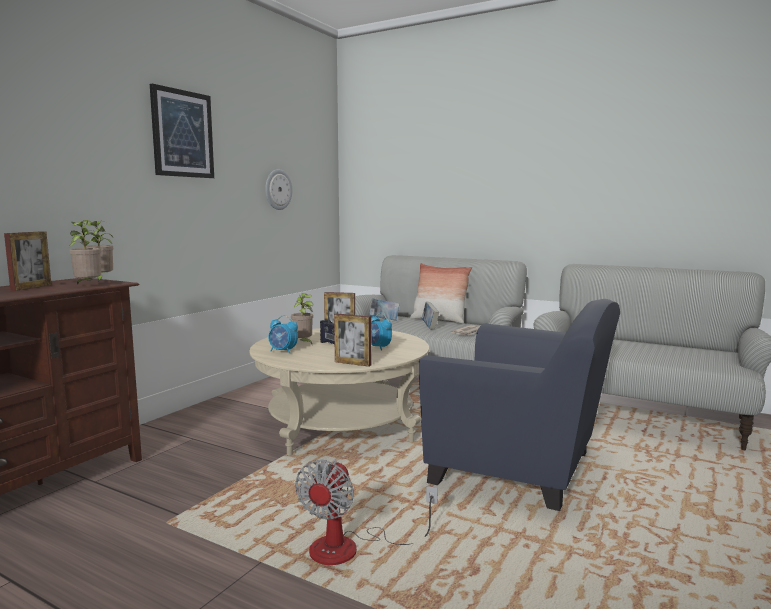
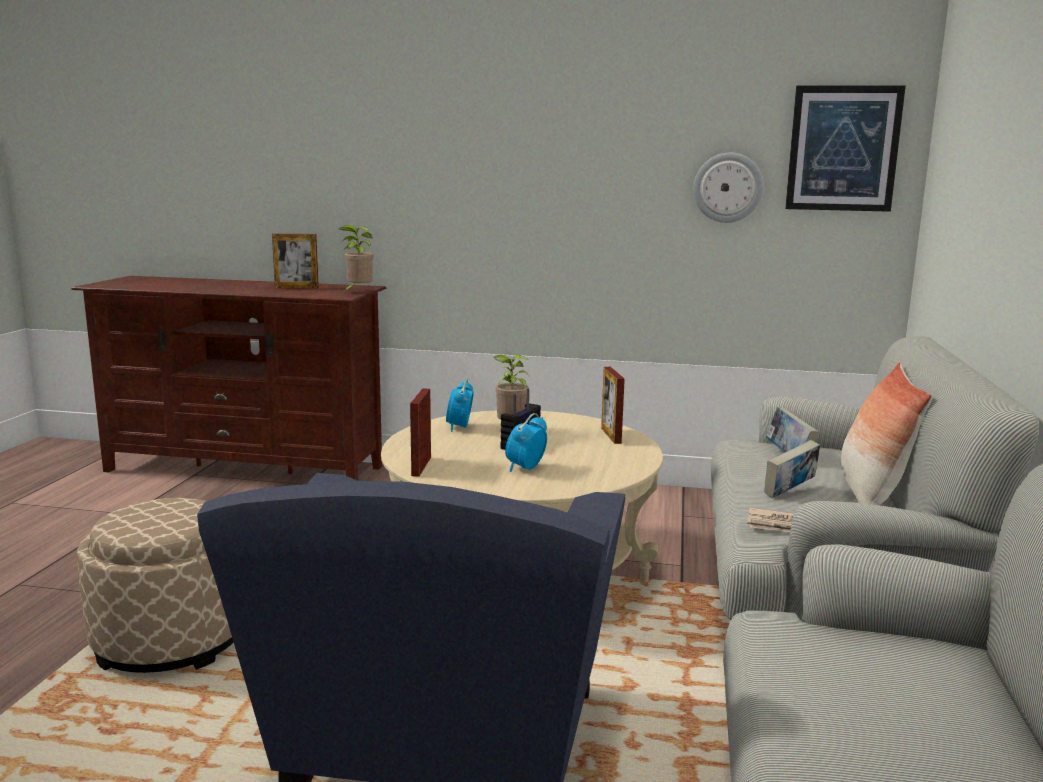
camera: 70 degrees right, 5 degrees up
(87, 286) = (312, 294): potted plant -> none
(182, 134) = (535, 112): picture -> picture (843, 149)
(351, 548) = (171, 641): fan -> beige ottoman

